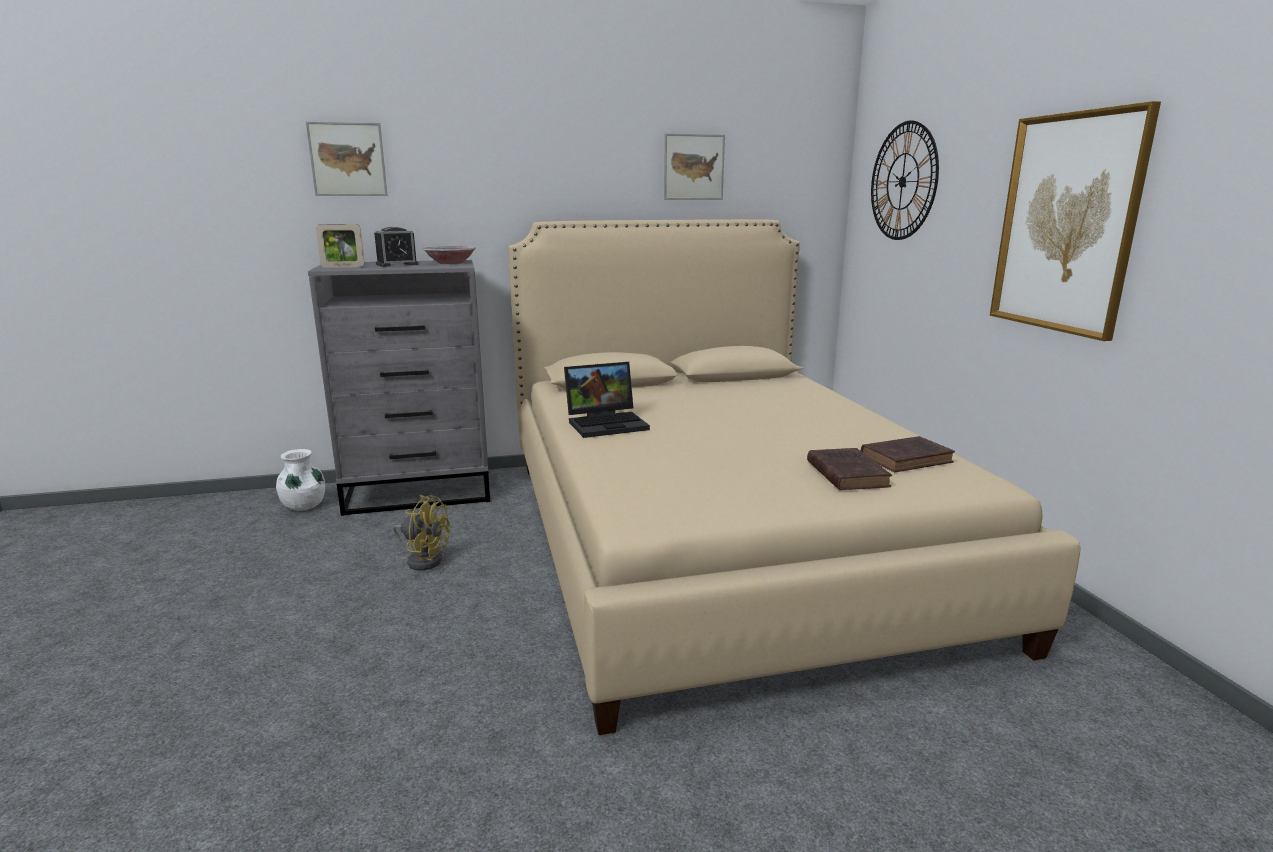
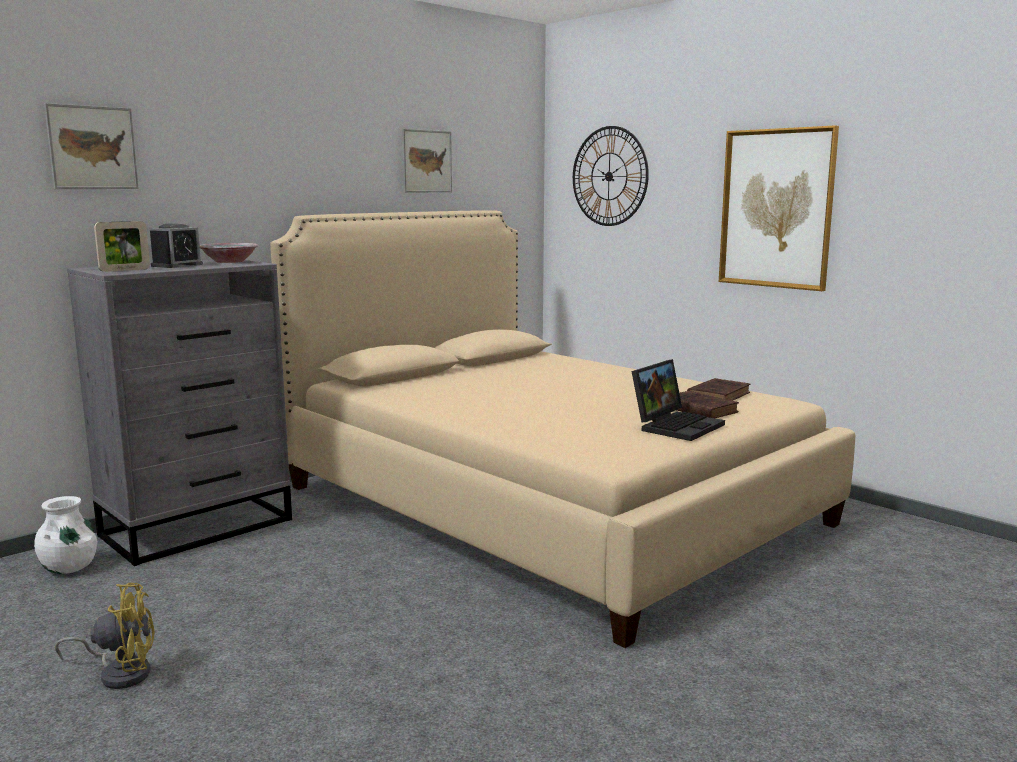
camera: 30 degrees left, 5 degrees down
(423, 559) = (294, 579): yellow fan -> yellow fan (120, 673)
(608, 423) = (459, 405): laptop -> laptop (676, 425)

